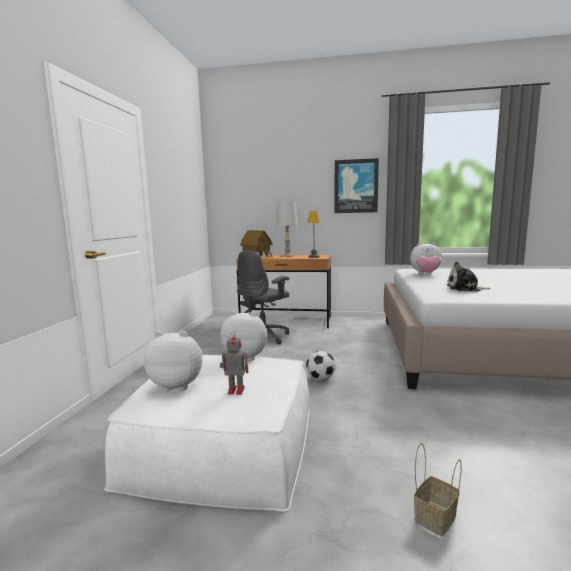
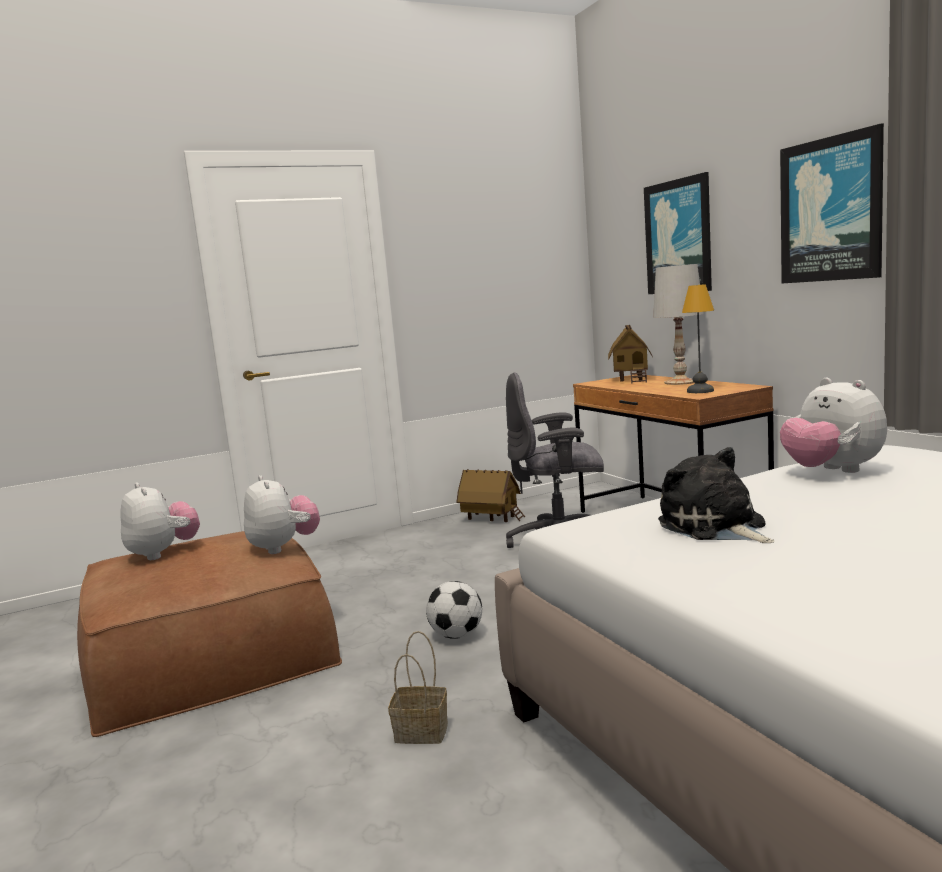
camera: 55 degrees right, 0 degrees up
(203, 338) = (491, 519): none -> toy house
(223, 443) = (209, 651): white ottoman -> brown ottoman
(235, 390) = (157, 577): toy robot -> none
(274, 190) = (678, 237): none -> picture
(435, 516) = (117, 843): basket -> basket (423, 731)

